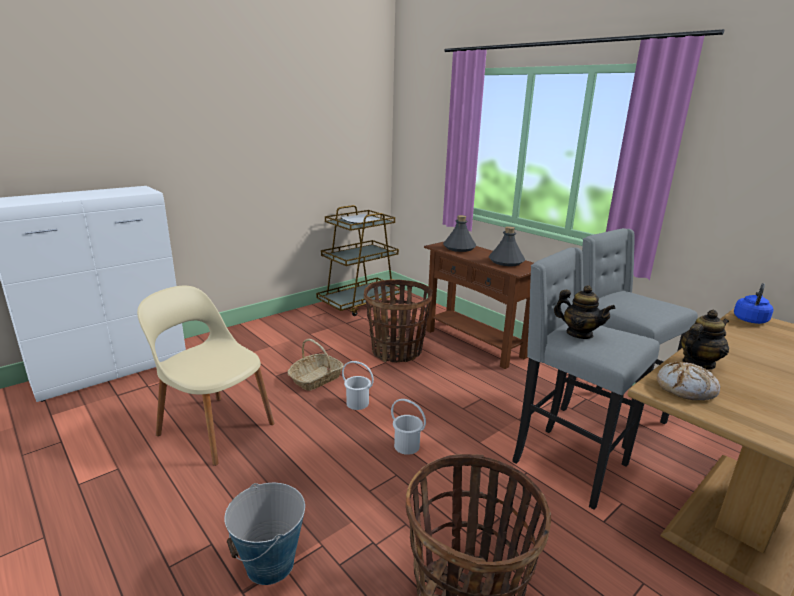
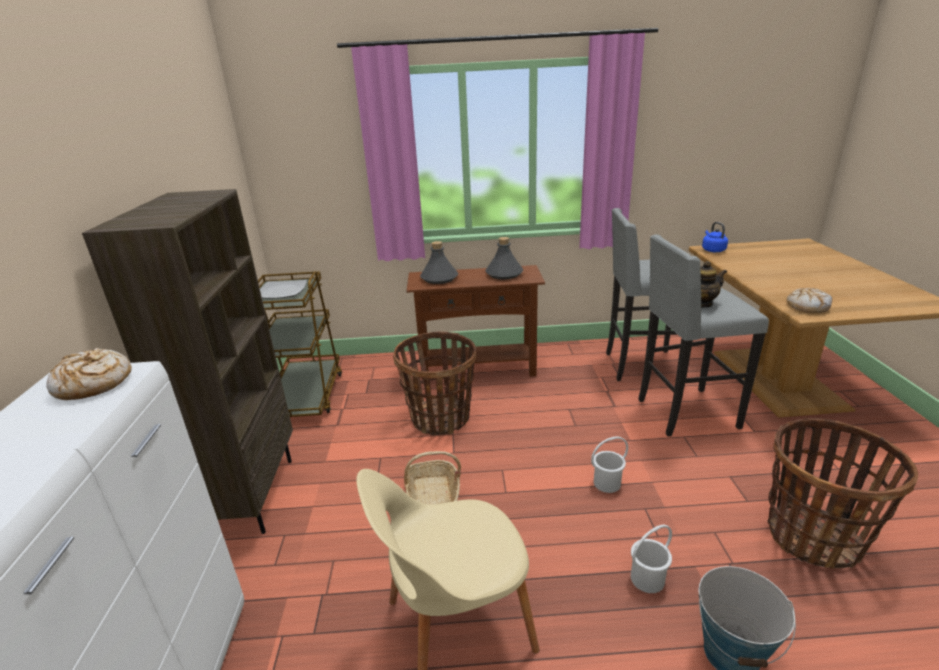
camera: 50 degrees left, 5 degrees up
(133, 191) = (93, 384): none -> bread
(263, 327) = (253, 495): none -> brown bookcase
(357, 403) = (510, 484): white bucket -> white bucket (646, 578)
(698, 363) = (772, 289): teapot -> none

